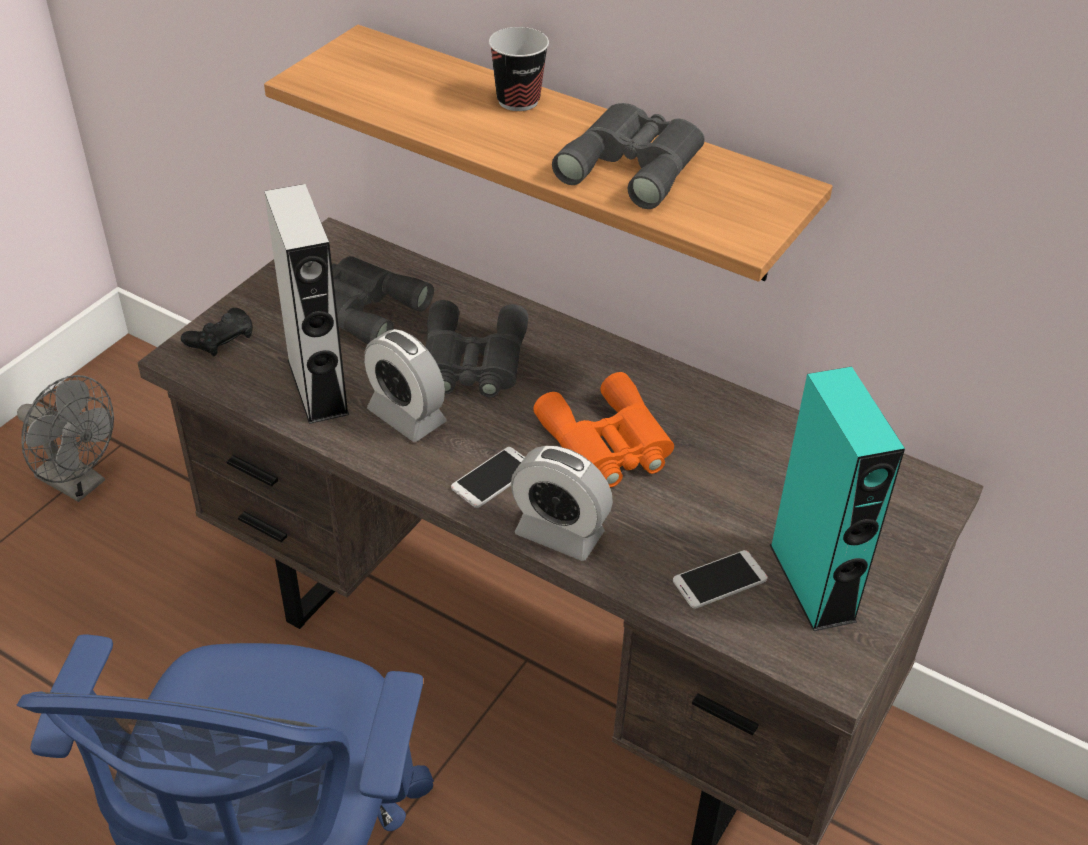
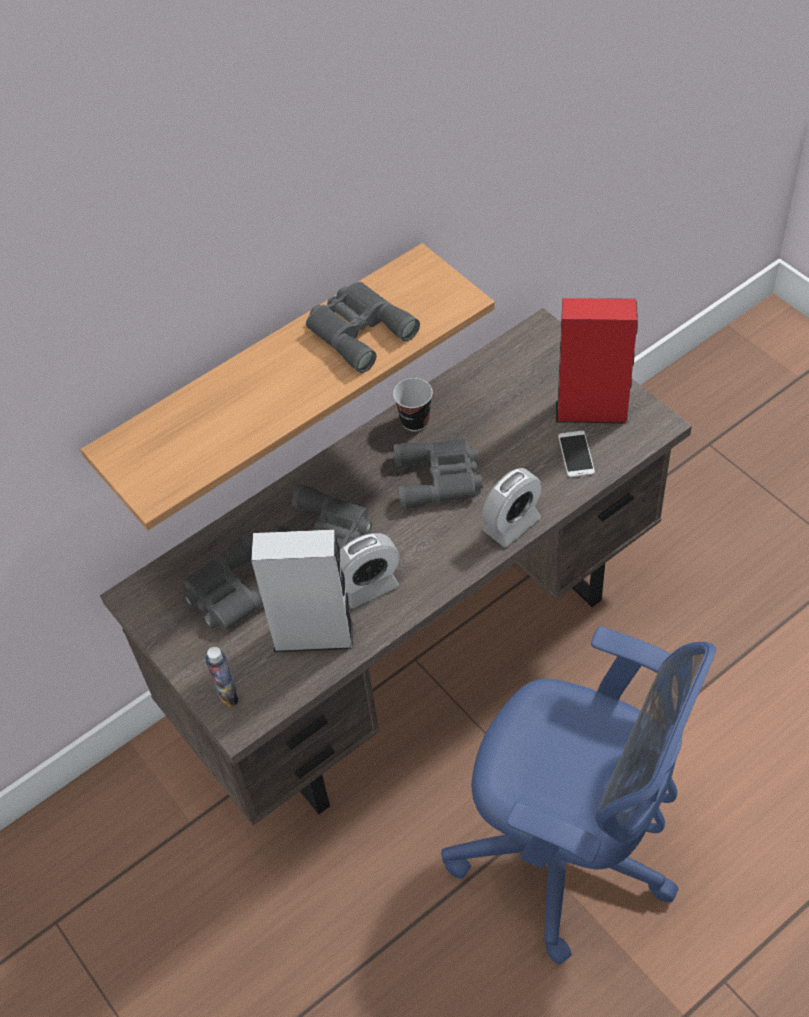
camera: 65 degrees left, 10 degrees up
(79, 483) = (91, 964): grey fan -> none
(221, 338) = (228, 694): black game controller -> bottle
(493, 478) = (448, 548): phone -> none
(518, 101) = (249, 373): cup -> cup (415, 421)
(607, 444) = (440, 478): orange binoculars -> grey binoculars
(812, 582) = (591, 412): turquoise speaker -> red speaker

